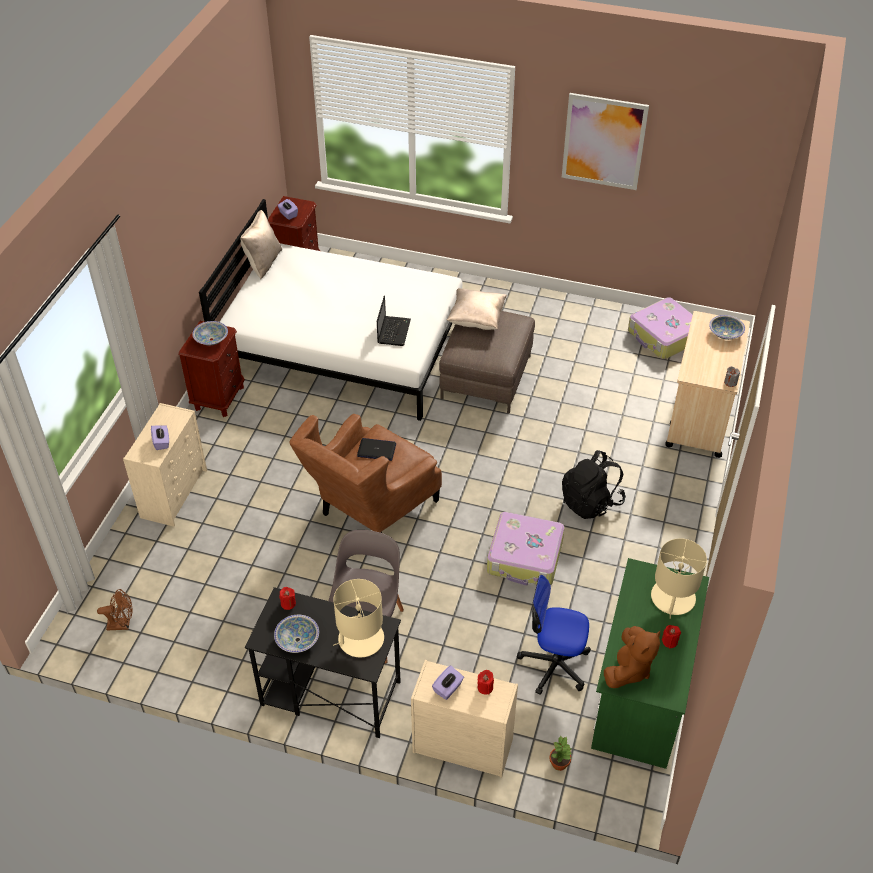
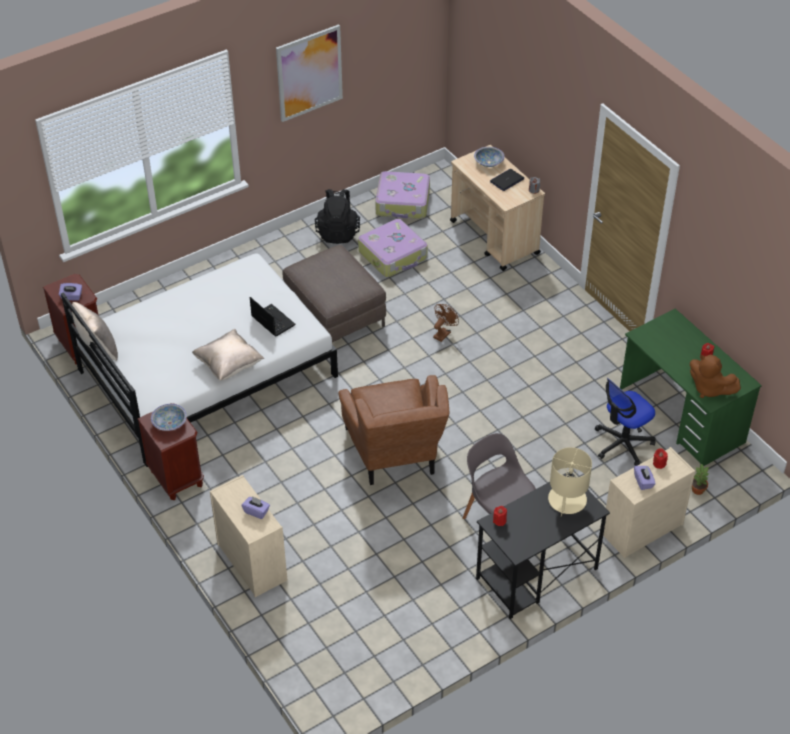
camera: 50 degrees left, 0 degrees up
(122, 624) = (355, 663): brown fan -> brown fan (443, 333)
(297, 639) = (536, 533): bowl -> none
(377, 450) = (383, 402): laptop -> laptop (507, 180)
(476, 320) = (310, 272): beige pillow -> beige pillow (229, 365)
(525, 557) = (523, 402): suitcase -> suitcase (393, 255)
(591, 502) = (510, 338): black backpack -> black backpack (338, 232)
(628, 669) = (709, 388): brown plush toy -> brown plush toy turned 150 degrees clockwise
(672, 598) = (675, 334): beige table lamp -> none

